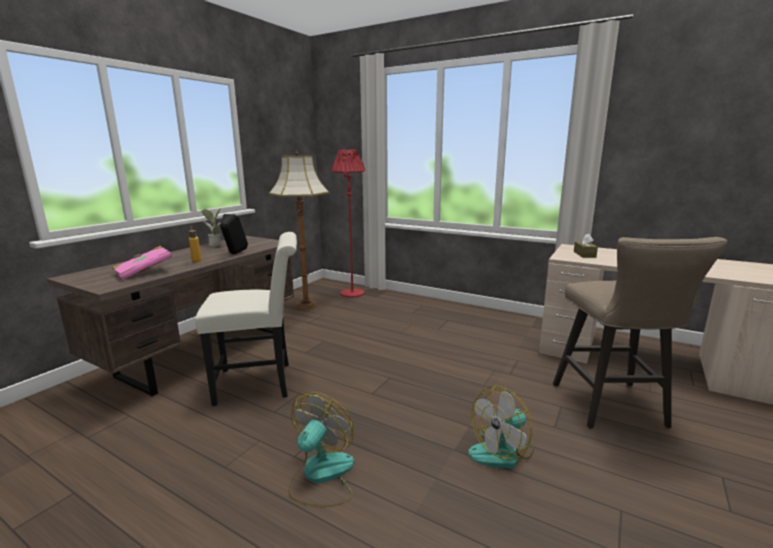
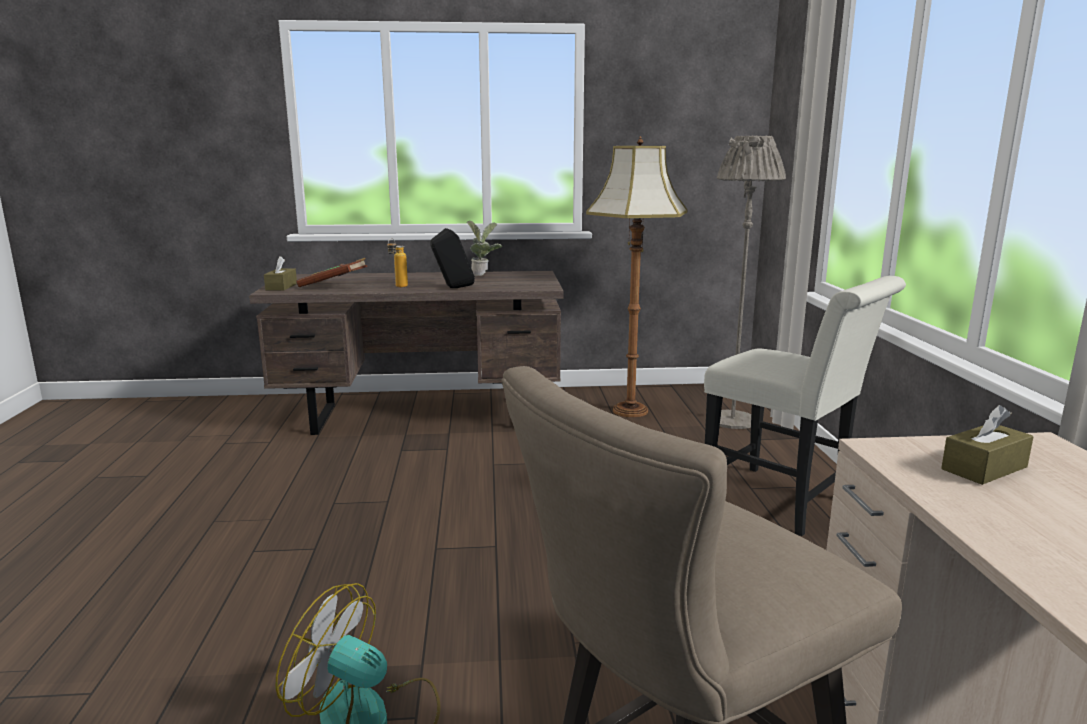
camera: 55 degrees right, 0 degrees up
(100, 283) = (281, 287): none -> brown tissue box
(144, 272) = (333, 286): pink book -> brown book
(261, 382) = (389, 470): white chair -> white chair (785, 503)
(321, 476) = (225, 582): fan -> none
(352, 293) = (732, 420): red floor lamp -> grey floor lamp

